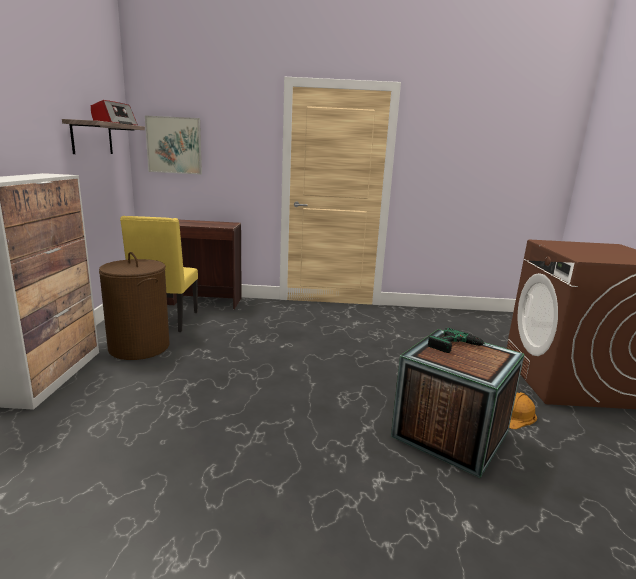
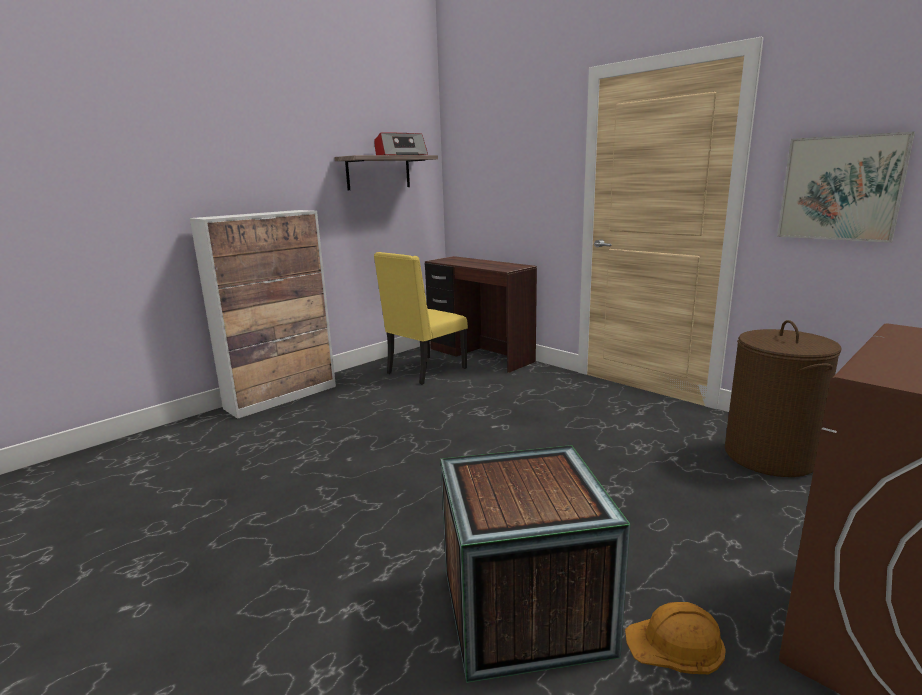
camera: 45 degrees right, 0 degrees up
(139, 347) = (369, 390): brown laundry basket -> brown laundry basket (770, 456)
(174, 145) = (477, 173): picture -> picture (840, 188)
(460, 347) = (541, 478): power drill -> none

